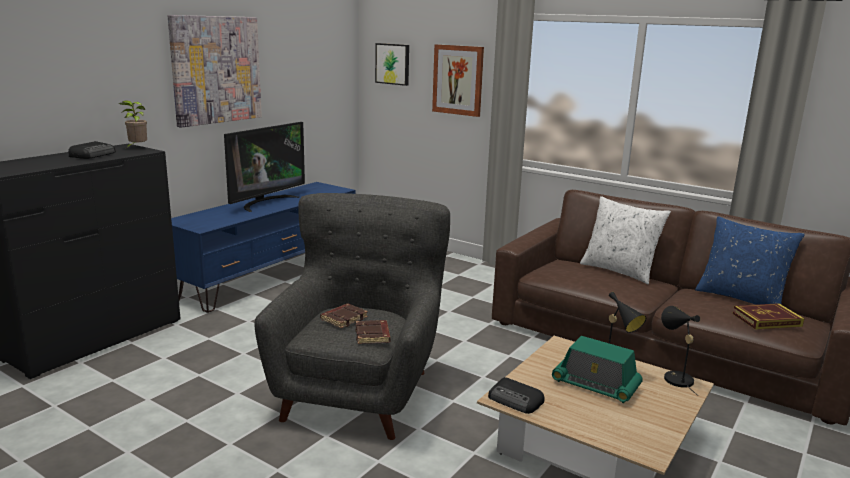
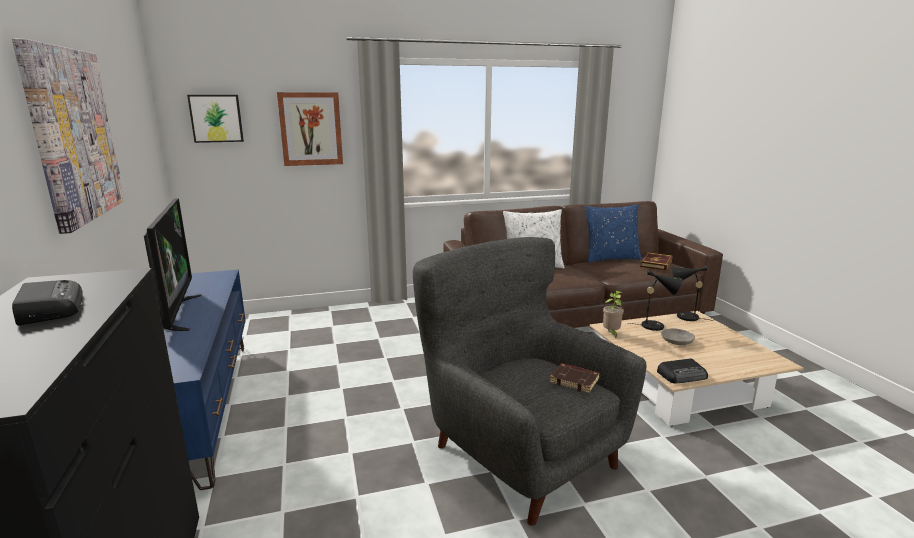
camera: 50 degrees left, 0 degrees up
(137, 148) = (82, 277): potted plant -> potted plant (611, 333)
(344, 318) = (521, 382): brown book -> none
(595, 385) = (677, 341): radio -> grey bowl

